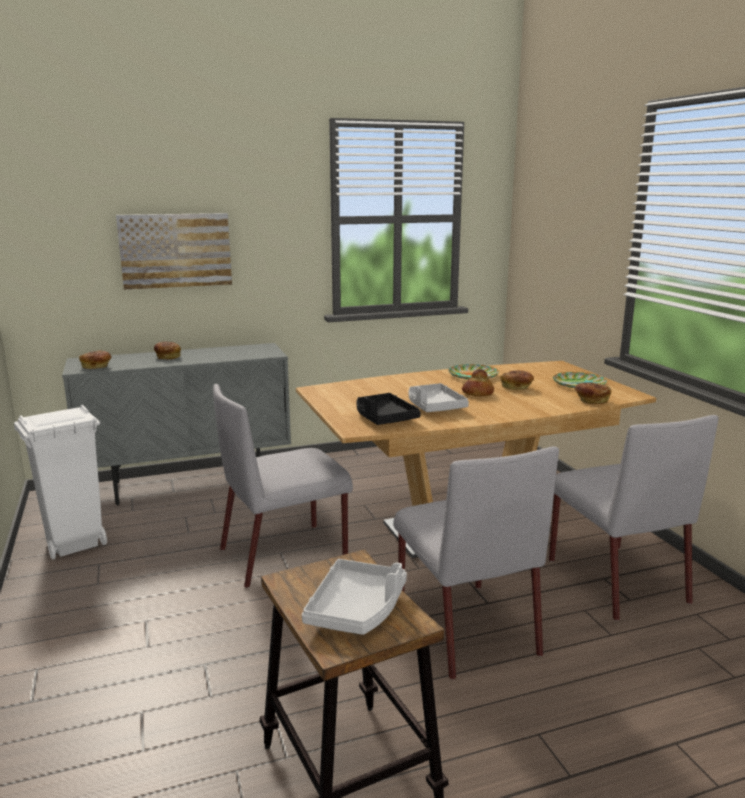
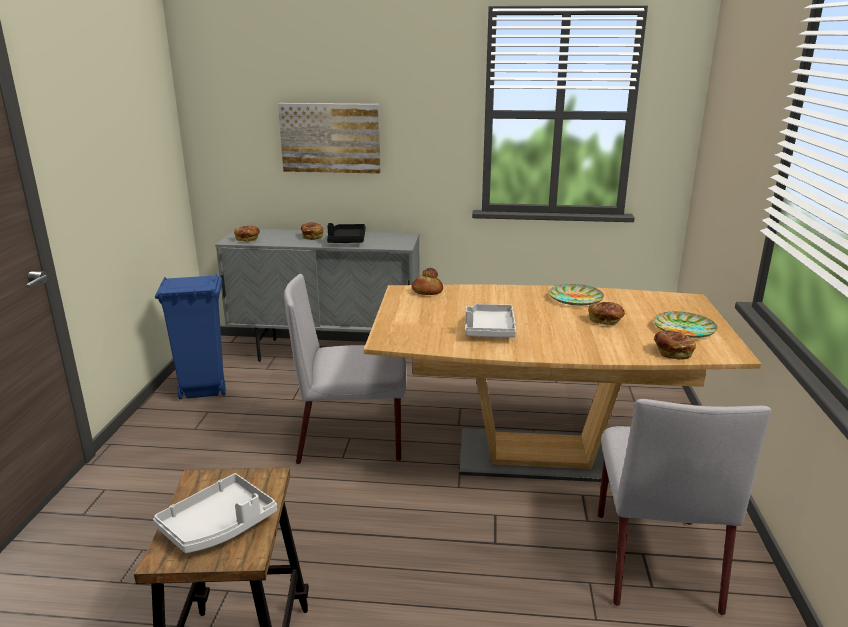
camera: 25 degrees right, 5 degrees up
(74, 546) = (203, 391): white trash can -> blue trash can
(384, 418) = (426, 334): black tray -> black tray (347, 240)
(464, 626) = (452, 560): grey chair -> none
(477, 394) = (553, 322): bread -> bread (427, 291)

